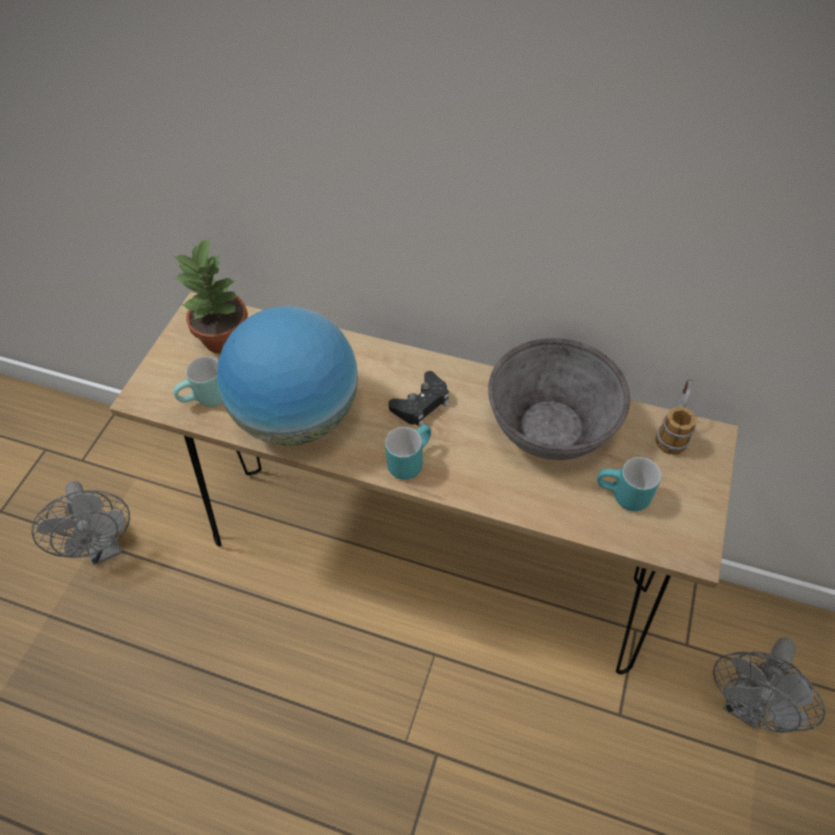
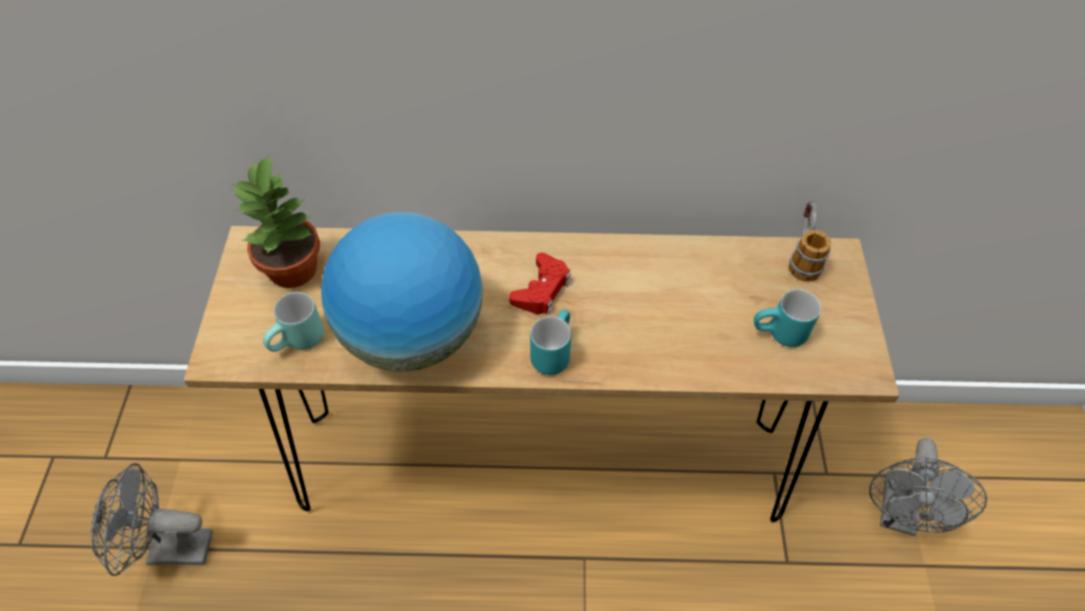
camera: 20 degrees left, 0 degrees up
(105, 546) = (169, 549): grey fan -> grey fan turned 135 degrees clockwise
(421, 404) = (542, 290): black game controller -> red game controller
(551, 426) = (683, 281): grey bowl -> none

